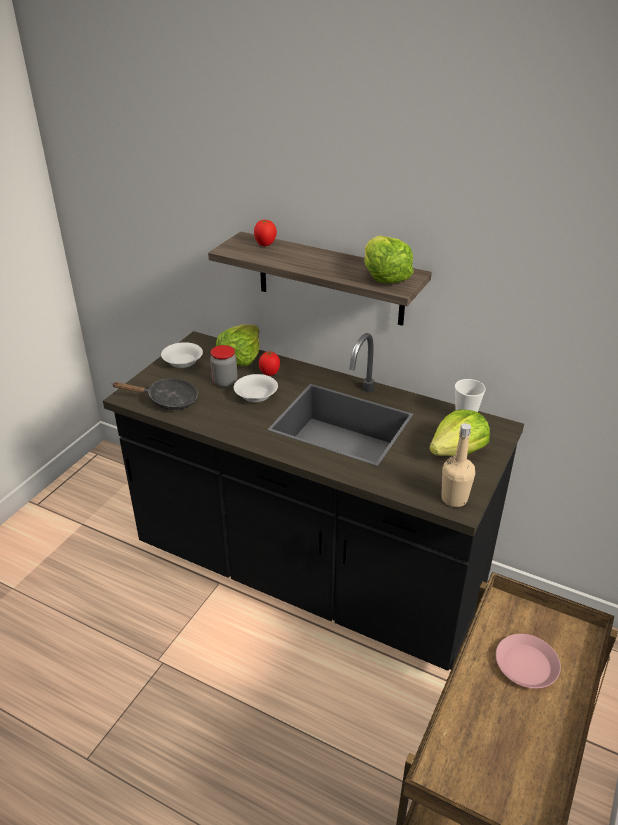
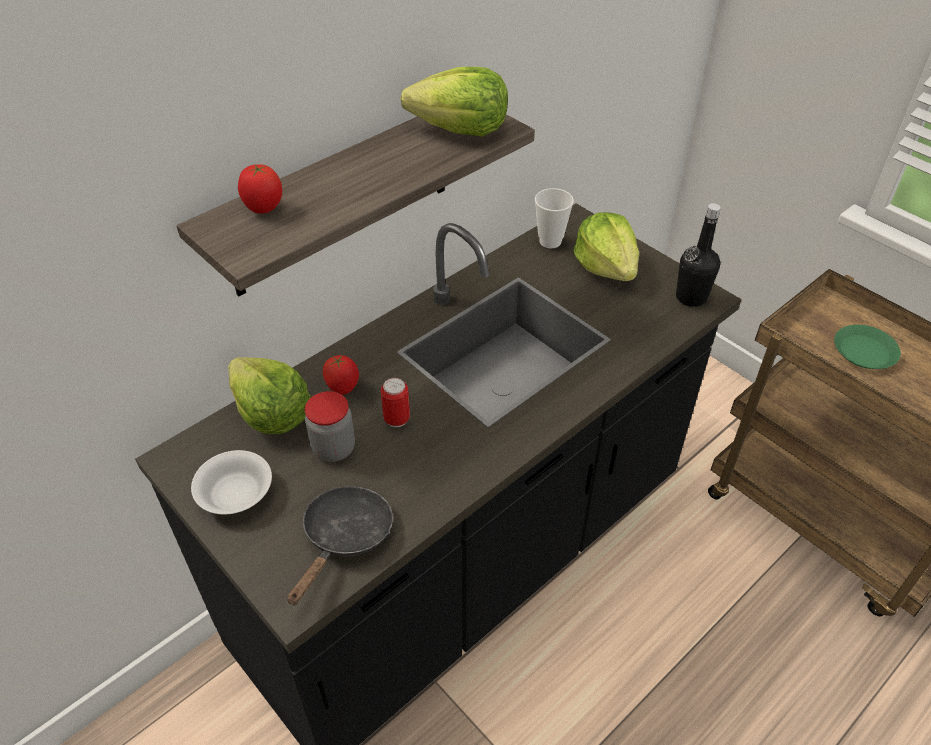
camera: 70 degrees left, 10 degrees up
(256, 396) = (397, 419): white bowl -> can
(454, 499) = (691, 297): beige bottle -> black bottle
(526, 665) = (864, 352): pink plate -> green plate

